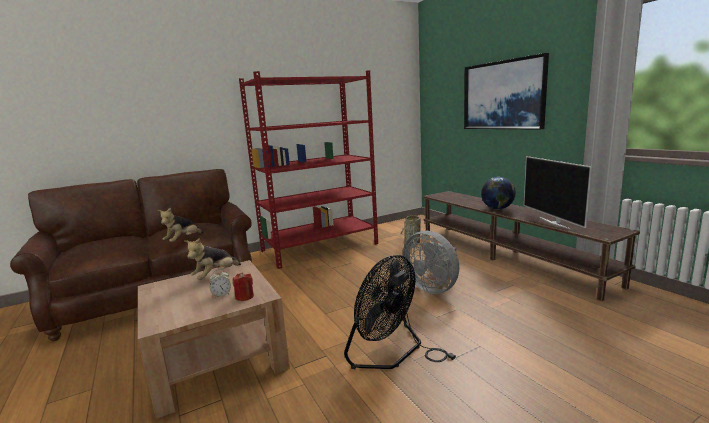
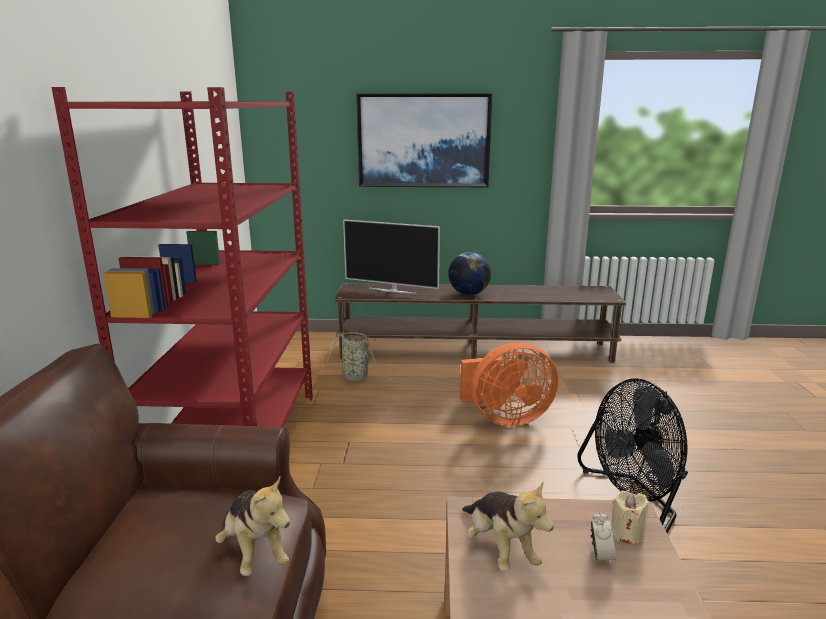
camera: 60 degrees left, 5 degrees up
(244, 297) = (626, 533): red candle -> beige candle
(433, 287) = (505, 418): grey fan -> orange fan
(554, 222) = (550, 295): television -> television (392, 290)

